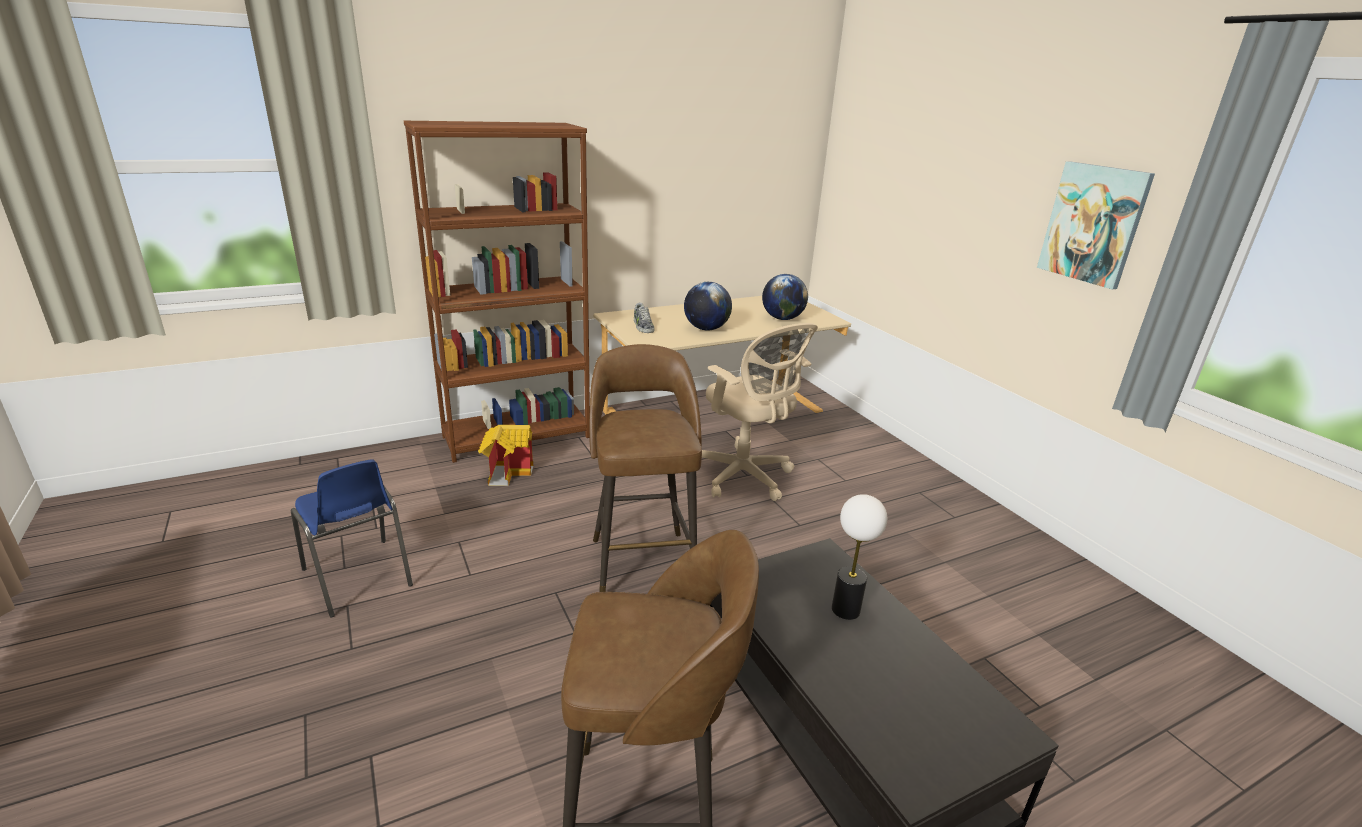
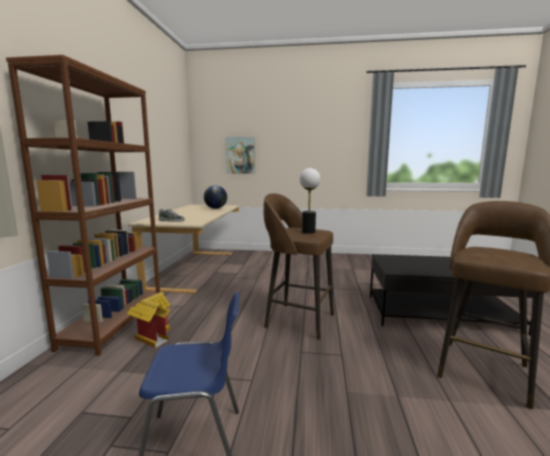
camera: 55 degrees left, 15 degrees down
(706, 329) = (200, 215): globe -> none
(744, 477) = (258, 280): beige office chair -> none
(845, 610) = (421, 262): table lamp -> table lamp (308, 232)
(1093, 224) = (336, 139): picture -> picture (240, 155)

